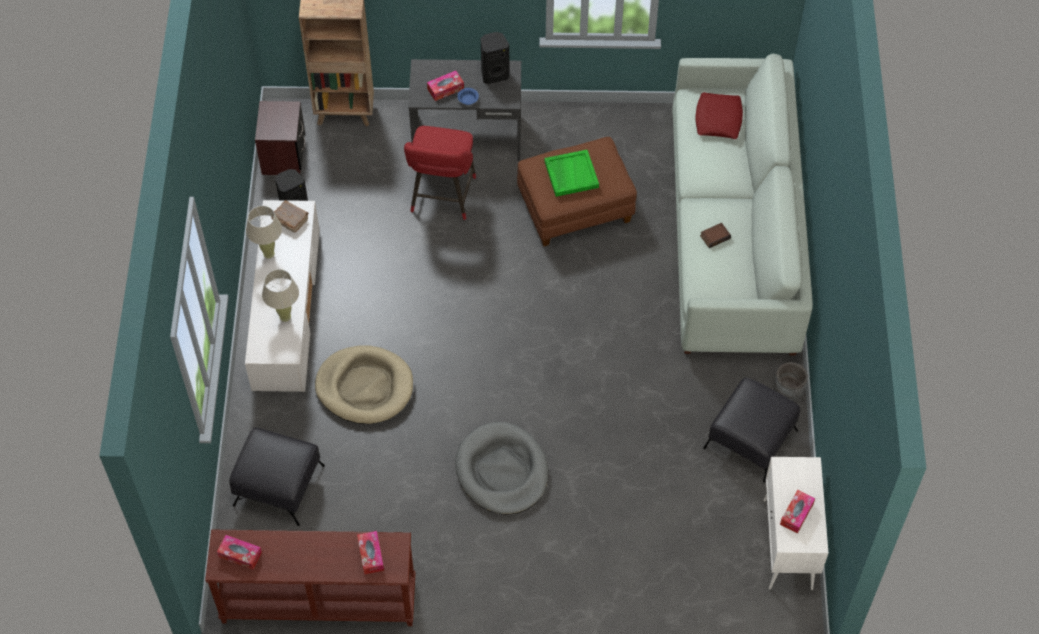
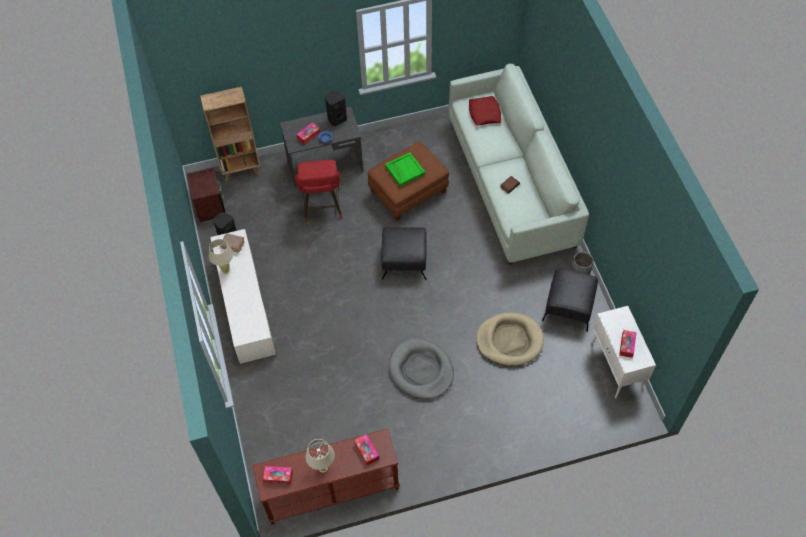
camera: 15 degrees left, 0 degrees up
(279, 486) = (279, 421): black ottoman -> black ottoman (404, 261)
(285, 316) = (250, 308): beige table lamp -> beige table lamp (323, 468)
(365, 387) = (313, 341): beige dog bed -> beige dog bed (509, 340)

